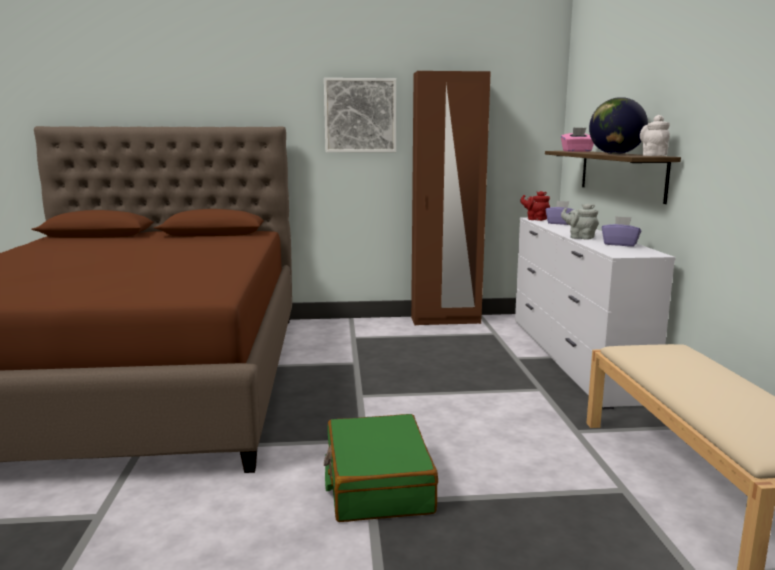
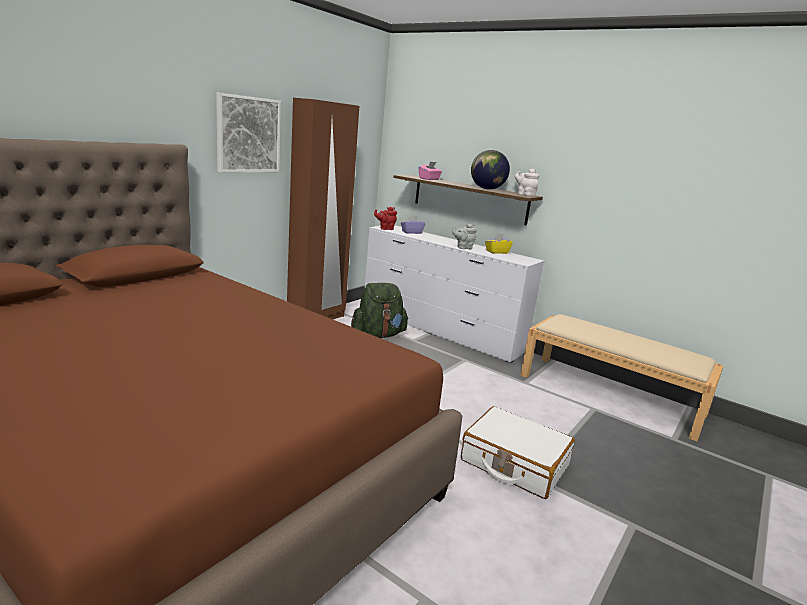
camera: 50 degrees left, 5 degrees up
(377, 483) = (514, 463): green suitcase -> white suitcase
(482, 345) = (378, 335): none -> green backpack
(620, 244) = (497, 252): purple tissue box -> yellow tissue box

